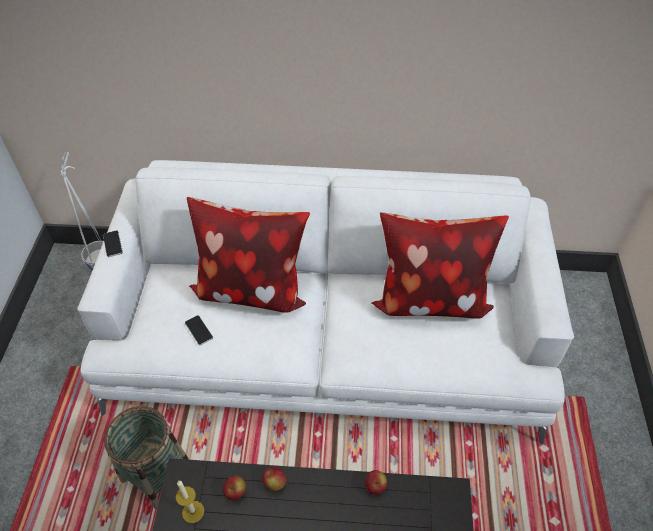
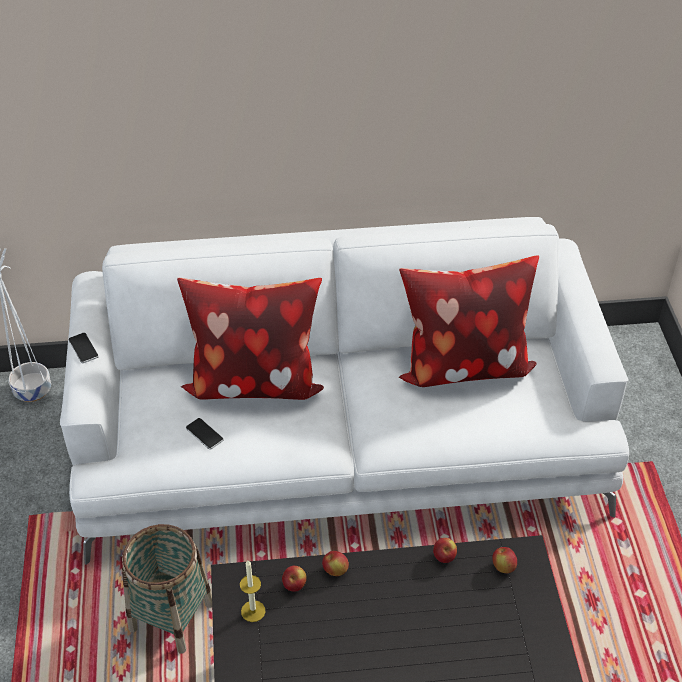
camera: 10 degrees left, 5 degrees down
(427, 506) = (503, 567): none -> apple

